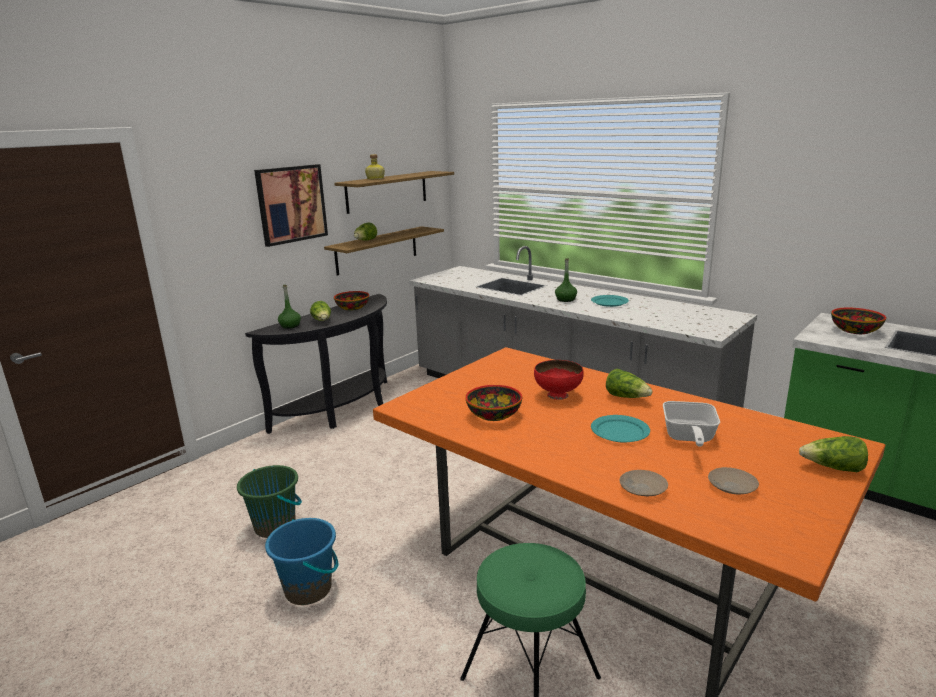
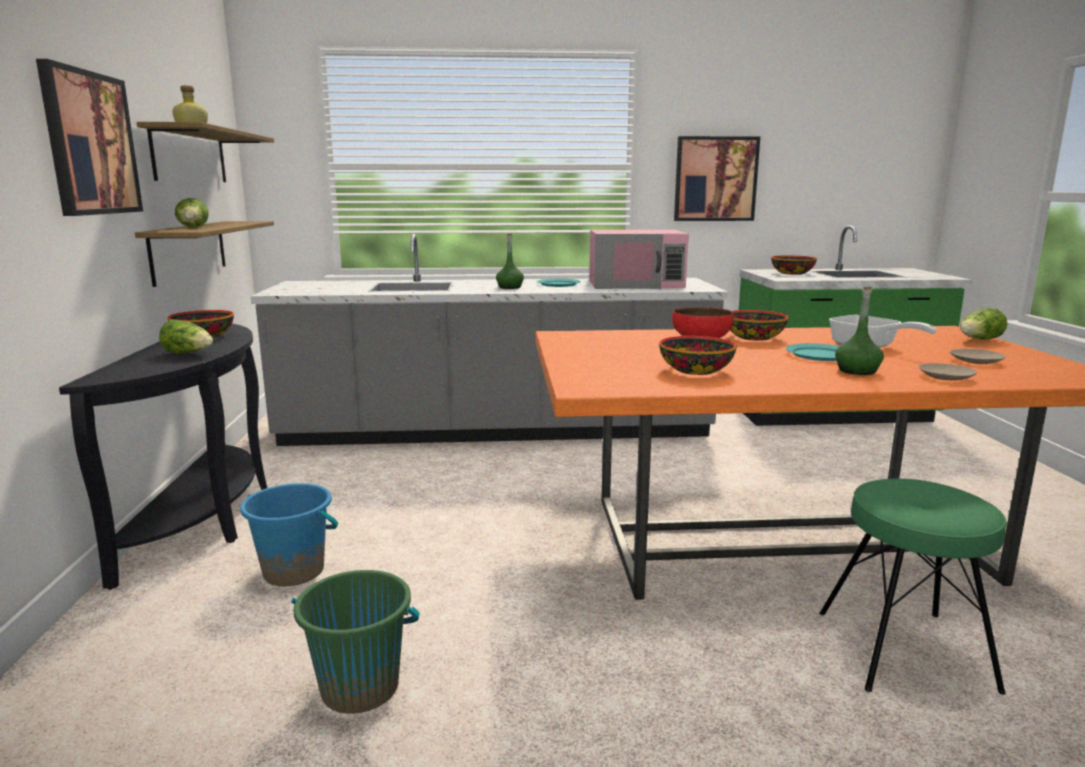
camera: 45 degrees left, 5 degrees down
(290, 326) = (140, 366): green bottle -> green bottle (857, 371)
(308, 589) = (557, 724): blue bucket -> blue bucket (294, 571)
(627, 397) = (753, 337): lettuce -> bowl
(672, 313) = (636, 283): none -> pink microwave
(802, 218) = (715, 179): none -> picture

